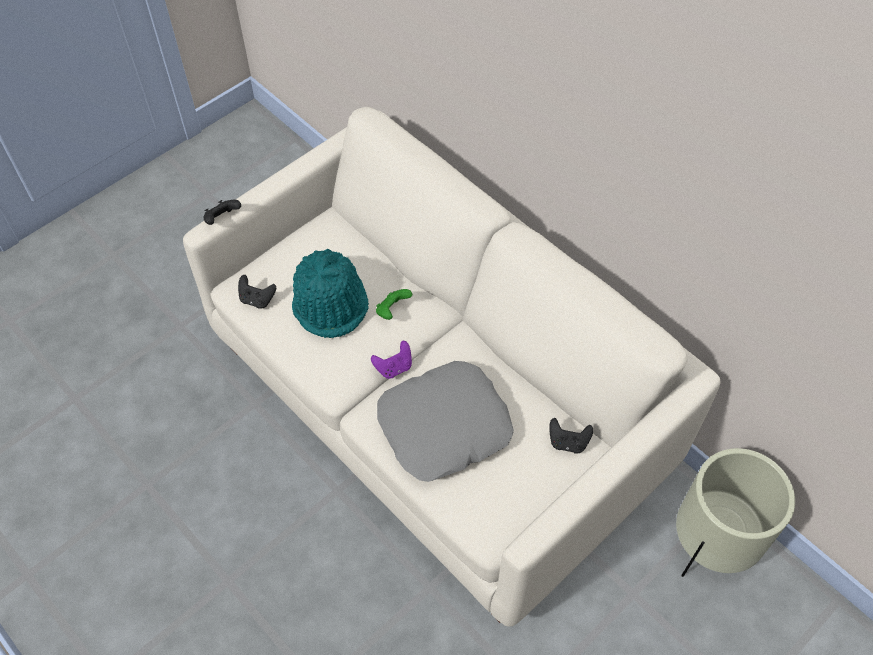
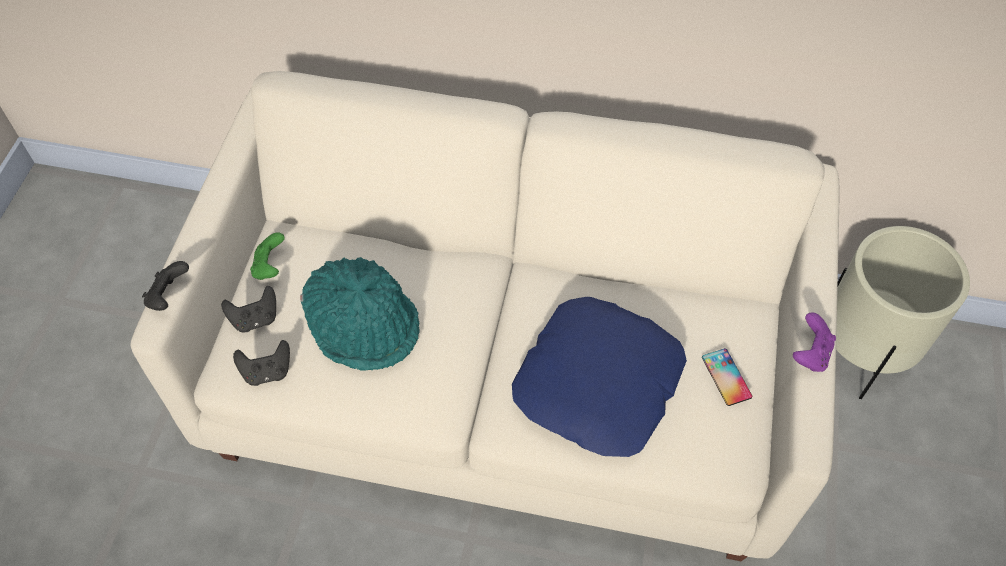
camera: 35 degrees left, 0 degrees up
(392, 311) = (441, 292): green game controller -> green game controller (270, 267)
(394, 367) = (490, 354): purple game controller -> purple game controller (810, 354)
(444, 427) = (599, 384): grey pillow -> blue pillow
(532, 475) = (726, 377): none -> phone
(568, 442) = (730, 322): black game controller -> black game controller (255, 319)

